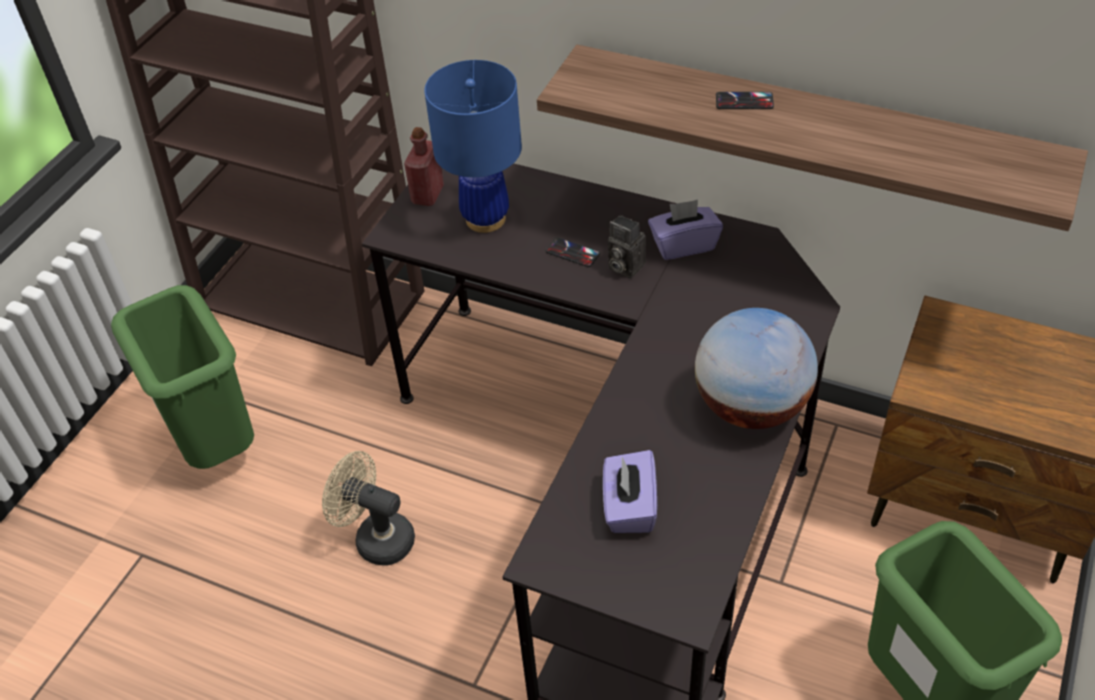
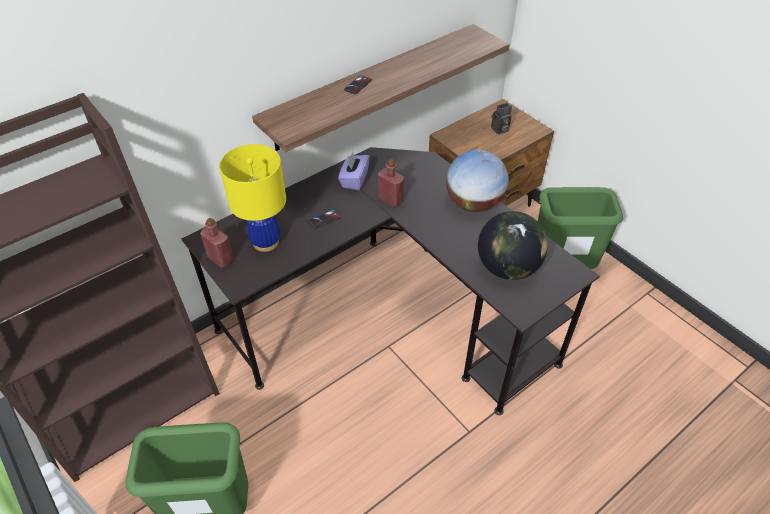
camera: 65 degrees left, 0 degrees up
(376, 538) = (348, 441): beige fan -> none
(485, 219) = (266, 242): blue table lamp -> yellow table lamp
(624, 266) = (350, 205): camera -> camera (499, 130)
(629, 507) = (507, 268): purple tissue box -> globe
(673, 303) = (390, 200): none -> red bottle

